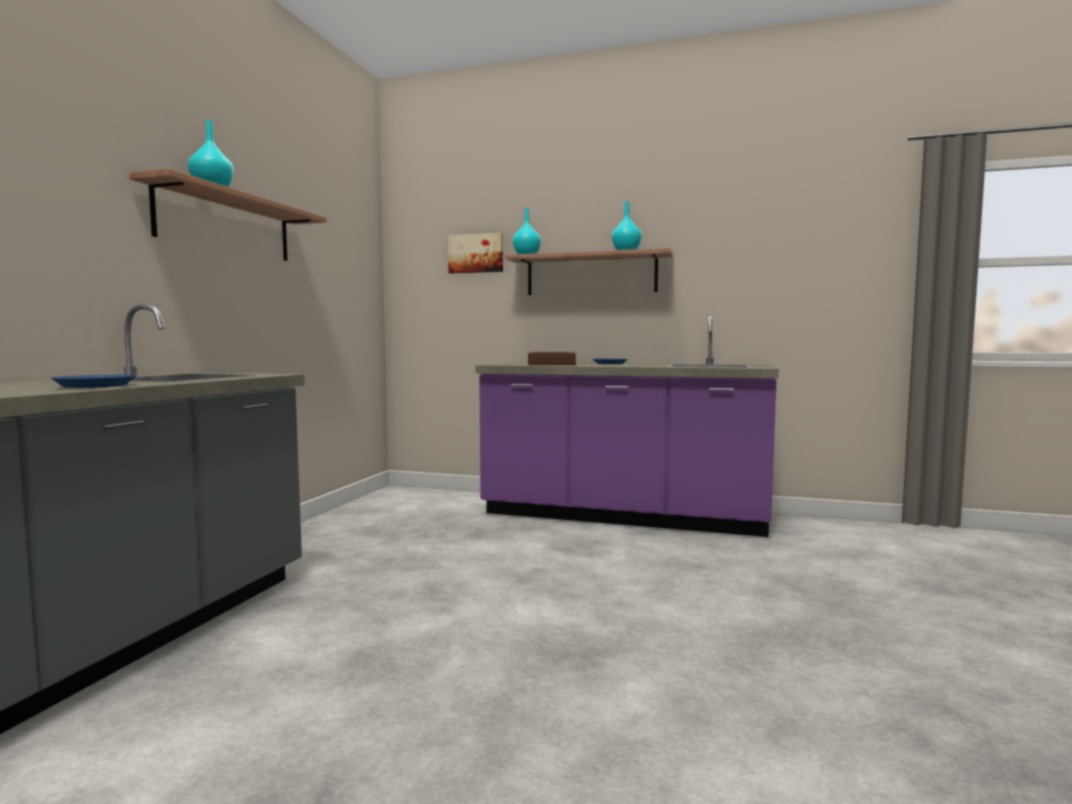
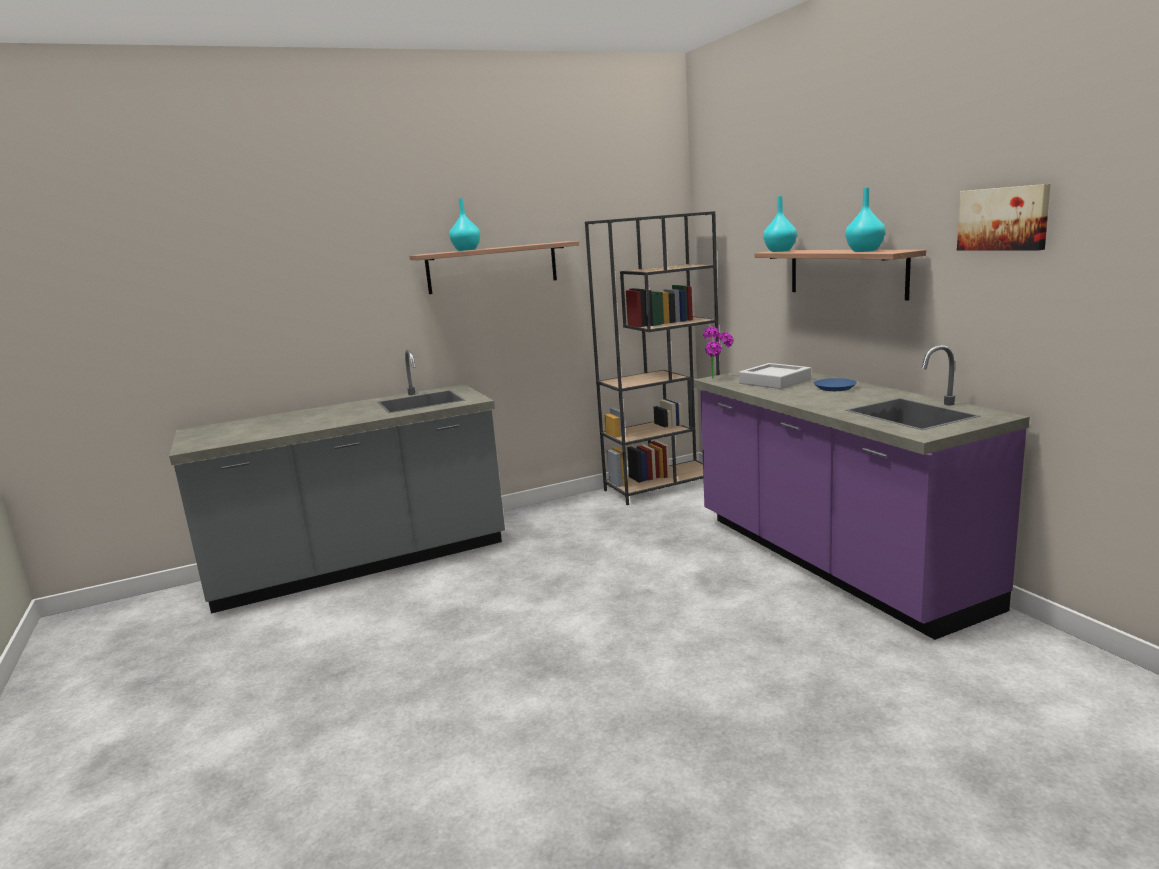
camera: 50 degrees right, 10 degrees up
(94, 386) = (343, 419): blue plate -> none
(384, 502) = (663, 486): none -> bookcase
(476, 253) = (753, 242): picture -> picture (1003, 218)
(497, 364) = (718, 378): none -> potted plant
(551, 364) = (774, 381): brown tray -> grey tray

